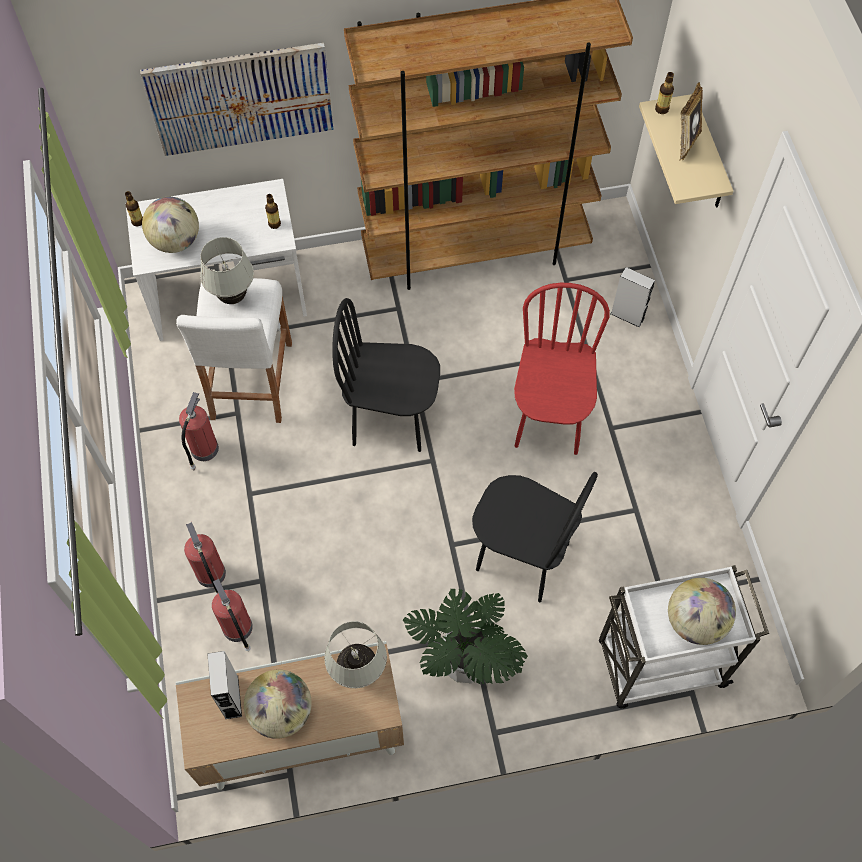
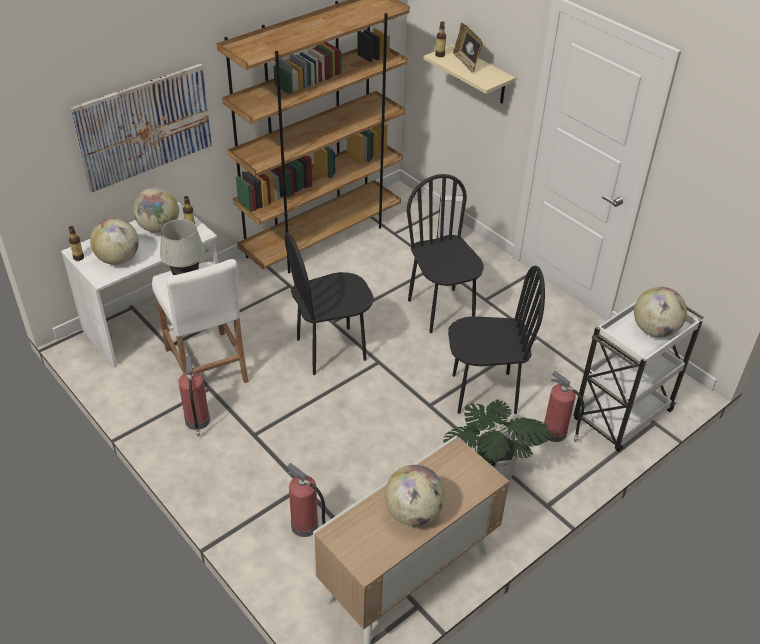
camera: 30 degrees left, 20 degrees down
(211, 575) = (259, 500): fire extinguisher -> fire extinguisher (555, 433)
(231, 697) = (366, 521): grey speaker -> none
(240, 211) = (158, 228): none -> globe
(357, 671) = (450, 462): white table lamp -> none
(548, 420) = (441, 310): red chair -> black chair

